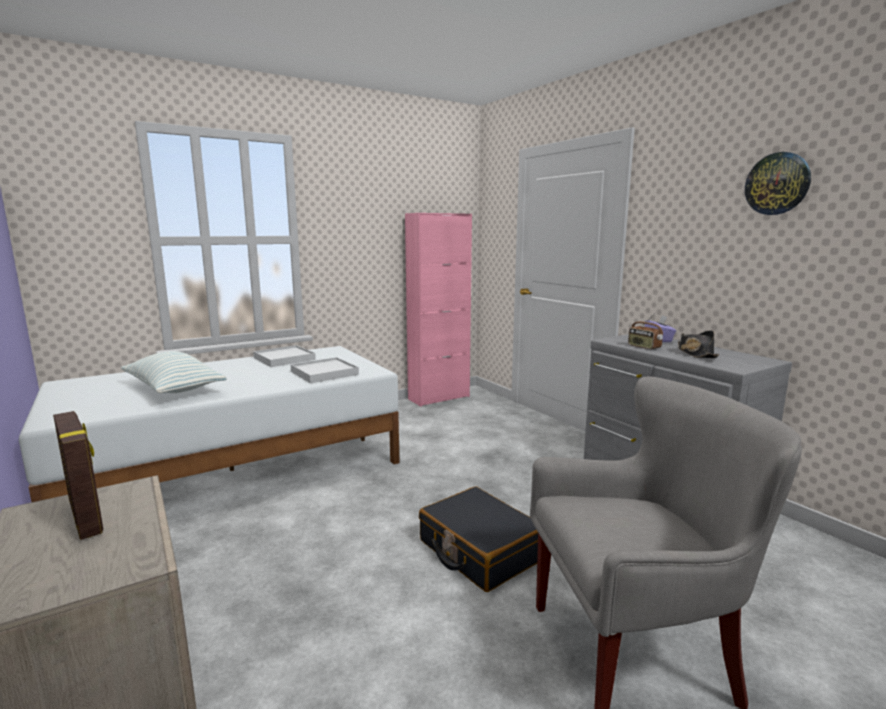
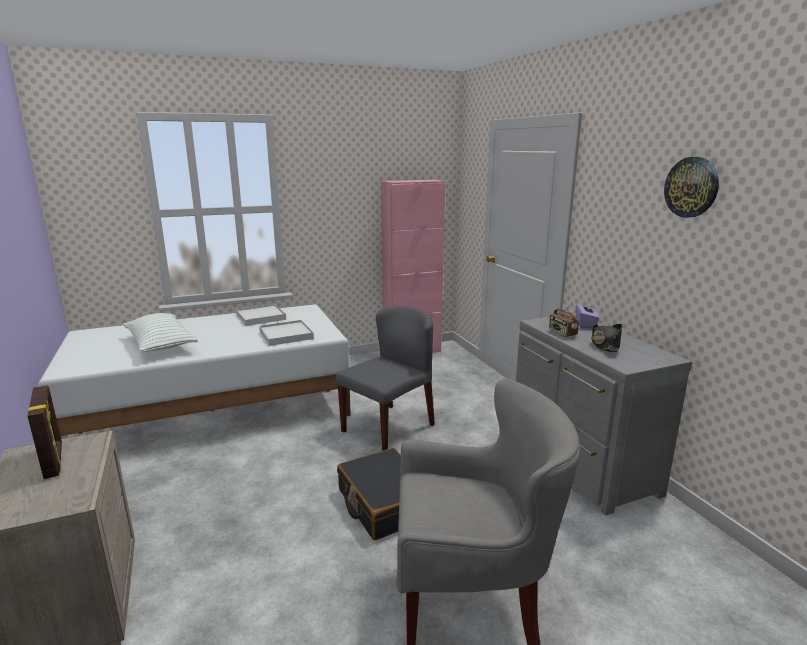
camera: 10 degrees right, 5 degrees up
(447, 471) = (388, 427): none -> grey chair

